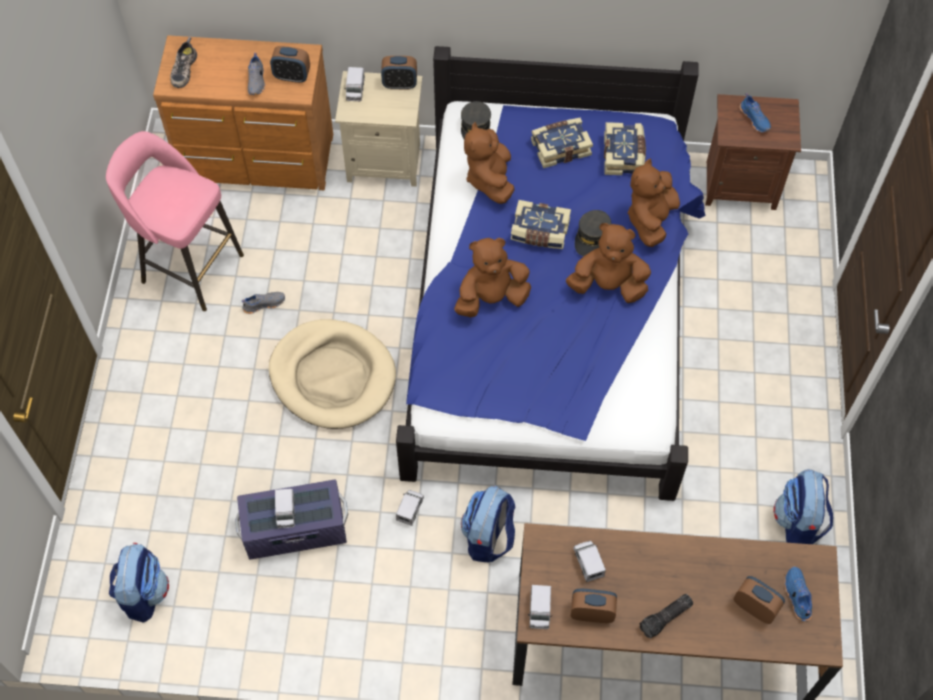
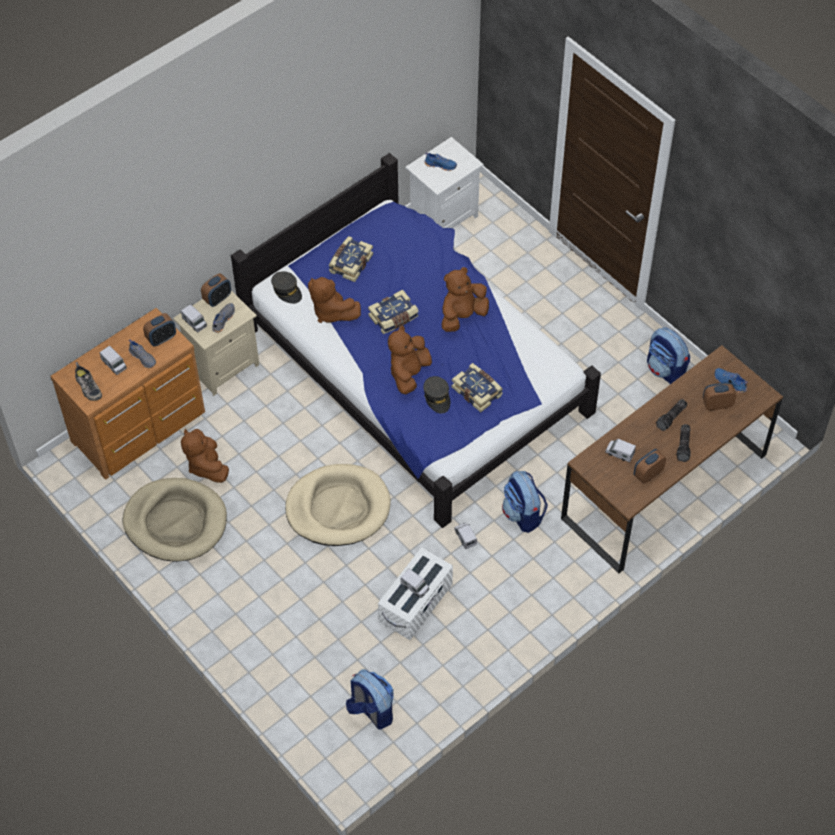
camera: 45 degrees left, 5 degrees down
(190, 267) = (176, 522): pink stool -> beige dog bed
(264, 303) = (248, 504): grey shoe -> grey shoe (223, 319)
(295, 530) = (416, 603): purple storage box -> white storage box
(539, 610) = (622, 495): toy truck -> toy truck (114, 364)
(591, 237) = (425, 298): grey cap -> grey cap (437, 397)
(624, 155) = (391, 240): book -> book (477, 391)
(650, 220) = (444, 264): brown plush toy -> brown plush toy (206, 466)
(687, 576) = (671, 418): none -> flashlight
(740, 184) = (443, 217): brown nightstand -> white nightstand

